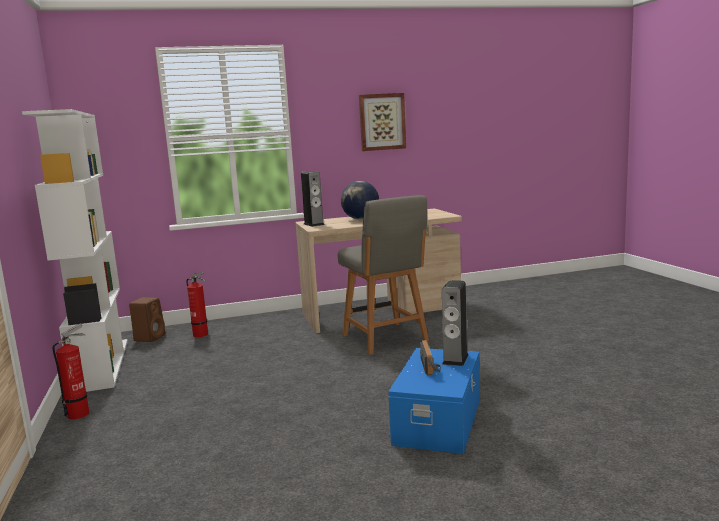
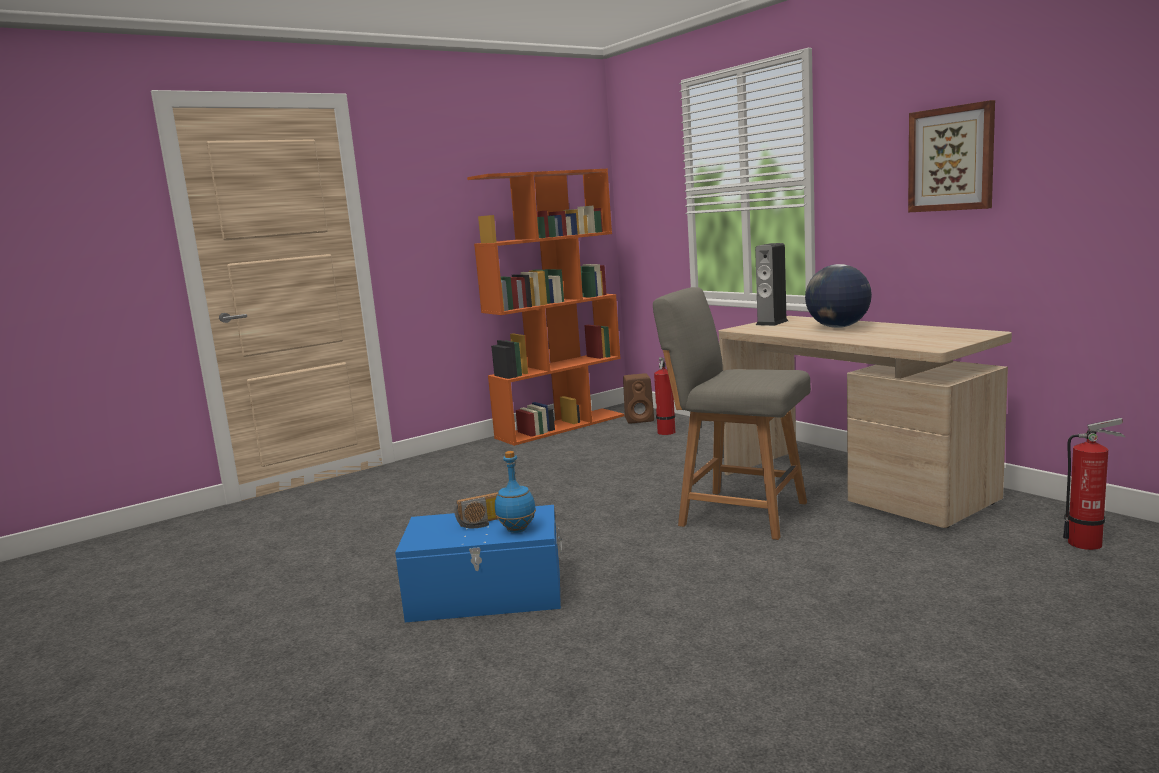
camera: 70 degrees right, 0 degrees up
(81, 413) = (459, 452): fire extinguisher -> fire extinguisher (1089, 543)
(101, 364) = (561, 426): white bookcase -> orange bookcase
(386, 339) = (738, 513): grey chair -> grey chair turned 75 degrees clockwise
(455, 359) = (517, 530): speaker -> blue bottle

